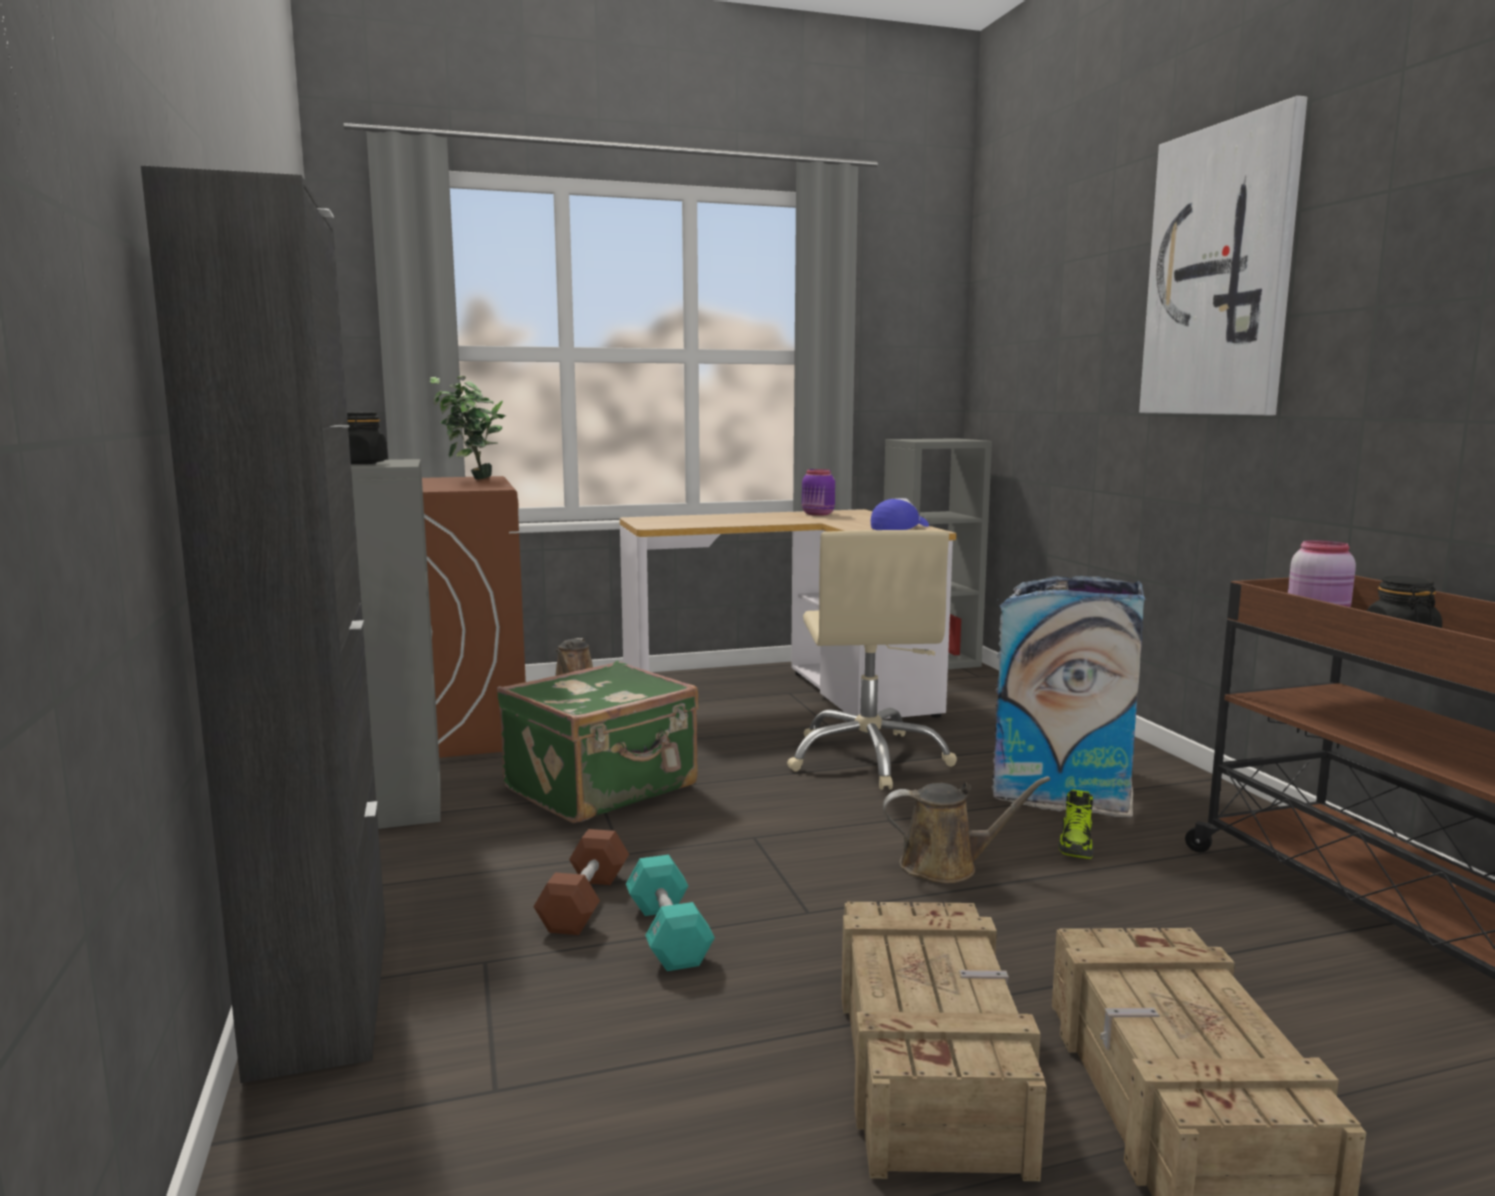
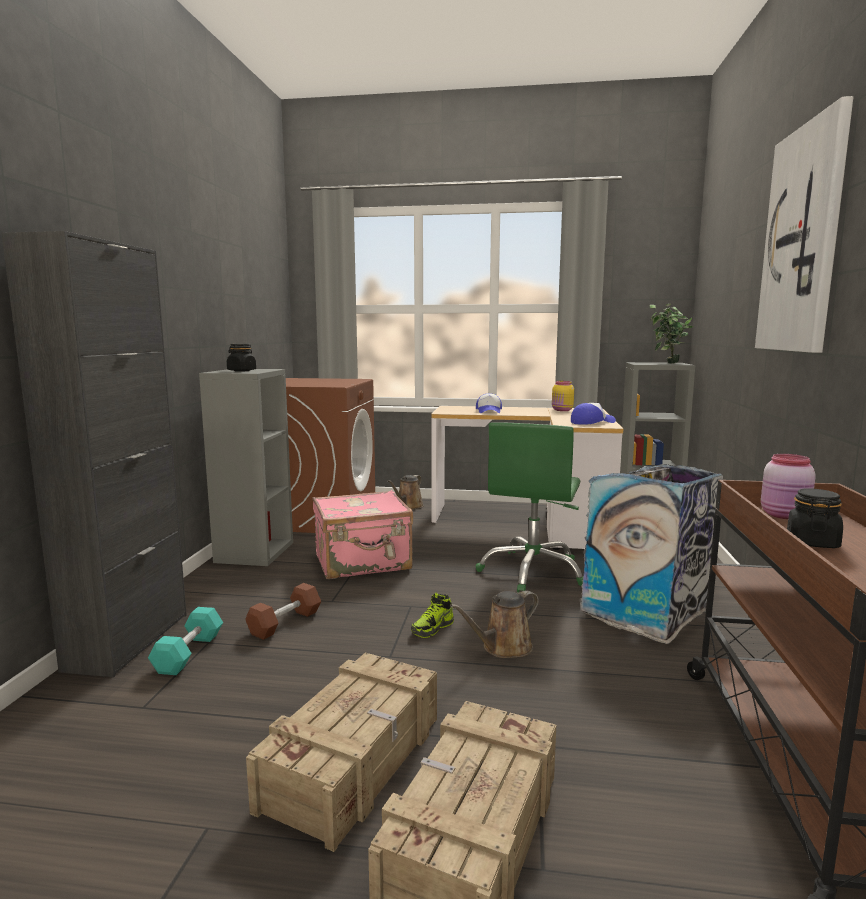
camera: 25 degrees right, 0 degrees up
(471, 479) = (347, 380): potted plant -> potted plant (667, 363)
(603, 788) = (363, 562): green suitcase -> pink suitcase
(668, 934) = (305, 650): turquoise dumbbell -> turquoise dumbbell (188, 653)
(719, 521) = (489, 411): none -> cap
(818, 514) = (562, 410): purple jar -> yellow jar
(868, 758) = (532, 571): beige office chair -> green office chair
(946, 866) = (503, 648): brown watering can -> brown watering can turned 120 degrees clockwise
(1076, 845) = (607, 654): shoe -> shoe (432, 628)

